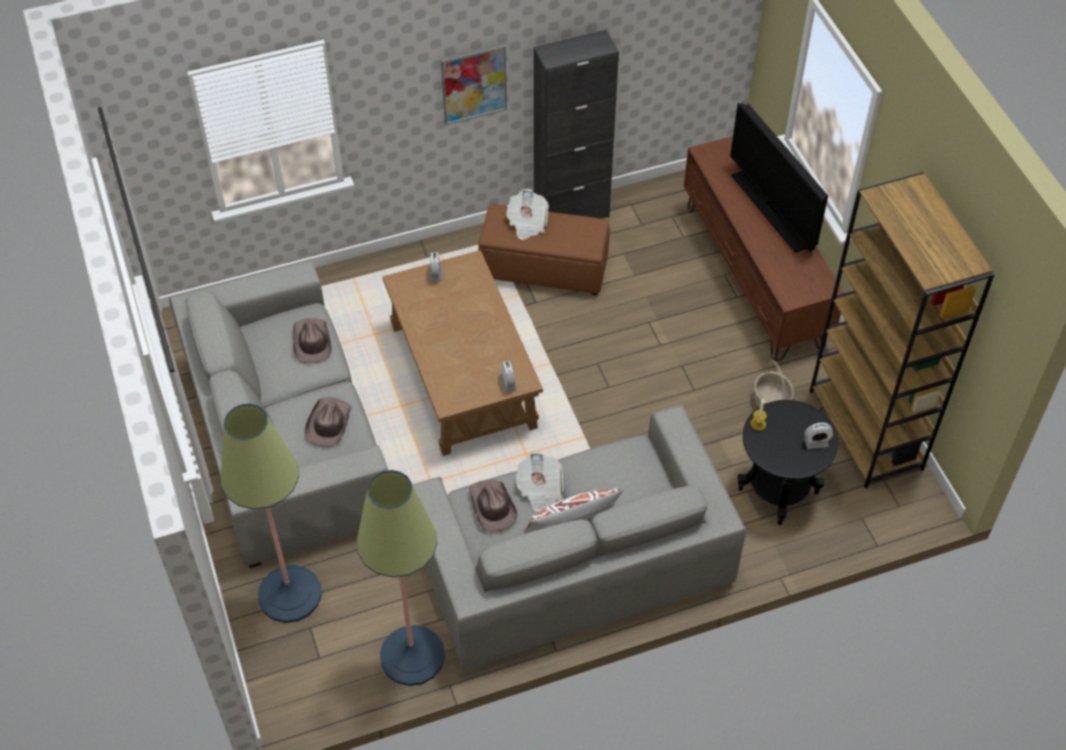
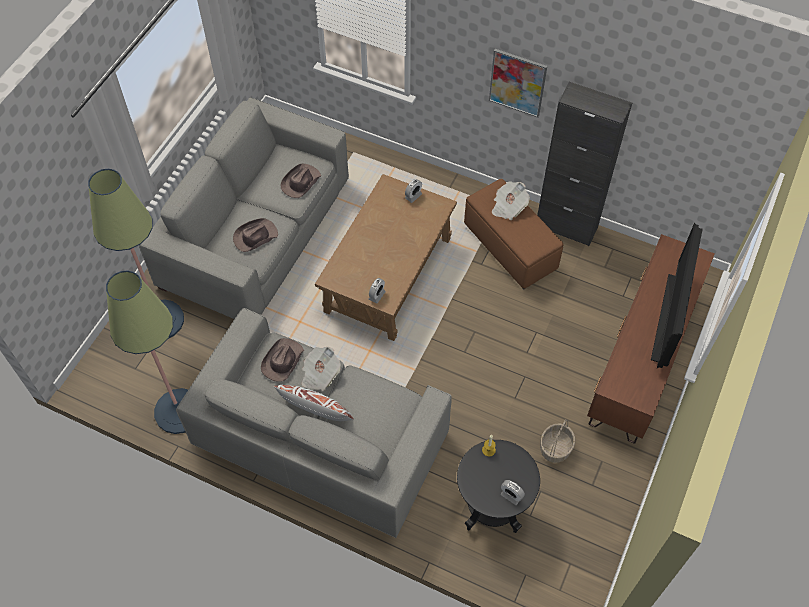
camera: 45 degrees right, 5 degrees up
(866, 430) = (597, 522): brown bookcase -> none

